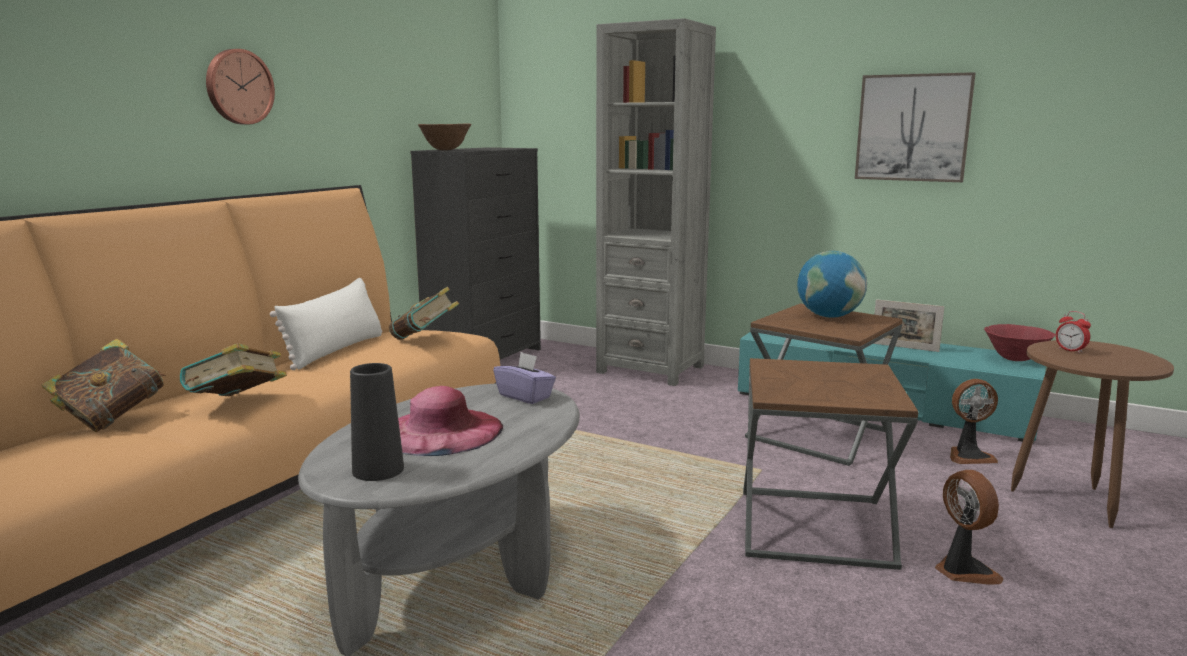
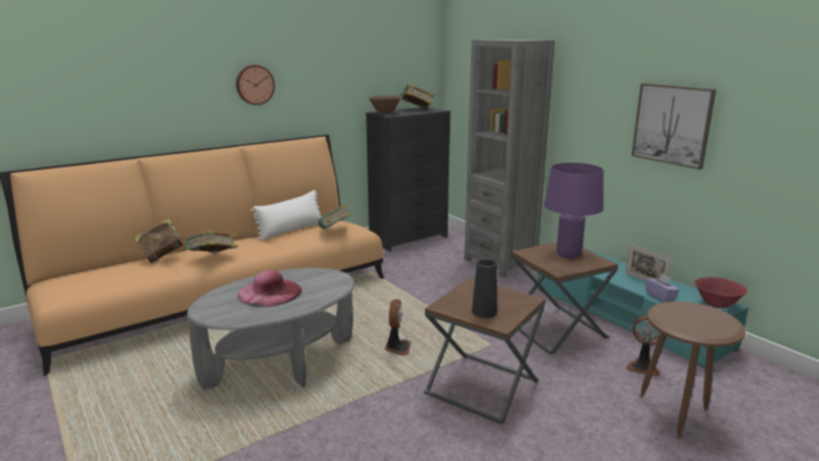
camera: 25 degrees right, 5 degrees up
(378, 470) = (221, 308): black vase -> black vase (484, 312)
(484, 148) = (416, 110): none -> book
(525, 396) = (330, 279): purple tissue box -> purple tissue box (660, 296)
(829, 316) = (568, 254): globe -> purple table lamp
(963, 571) = (539, 436): fan -> fan (397, 348)
(1070, 350) = (679, 312): alarm clock -> none

